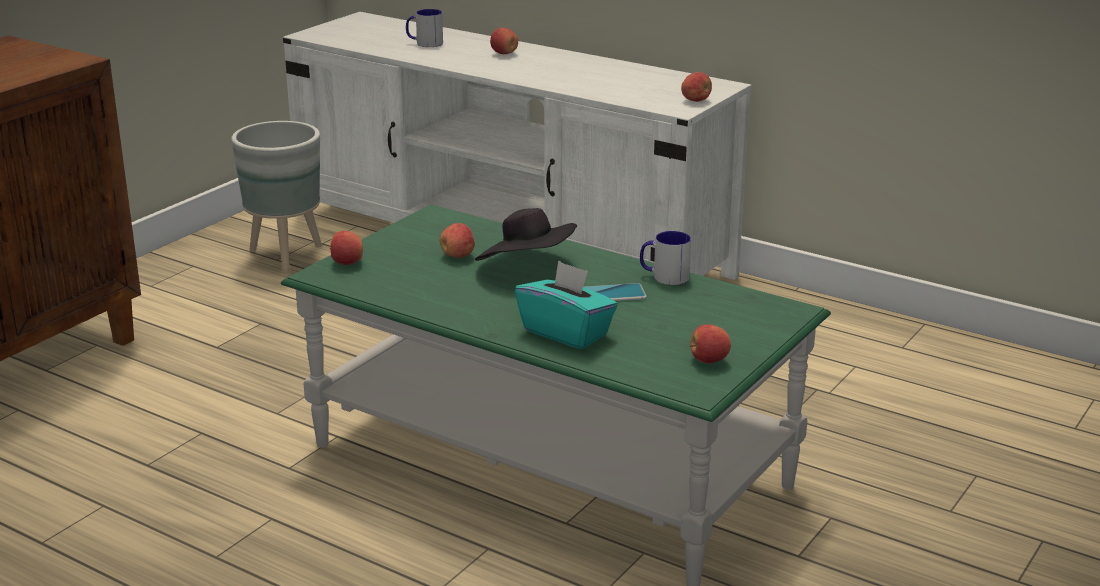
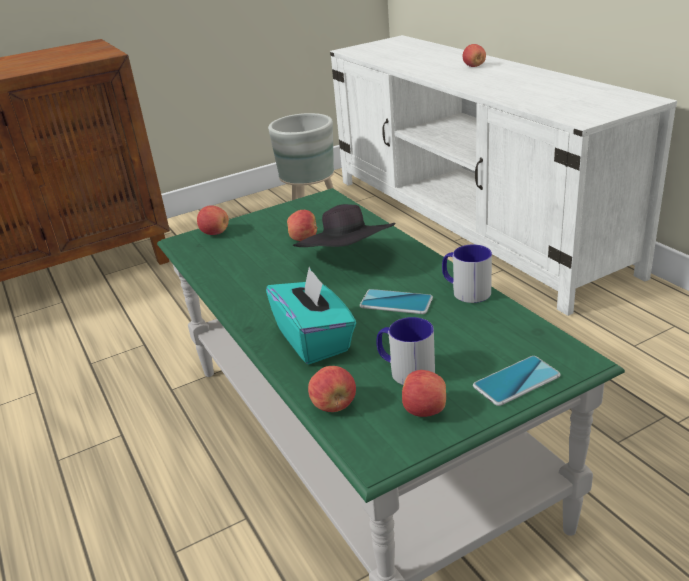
camera: 30 degrees right, 5 degrees up
(424, 43) = (421, 57): mug -> mug (405, 370)
(696, 100) = (606, 112): apple -> apple (334, 405)
(761, 330) = (516, 381): none -> phone

